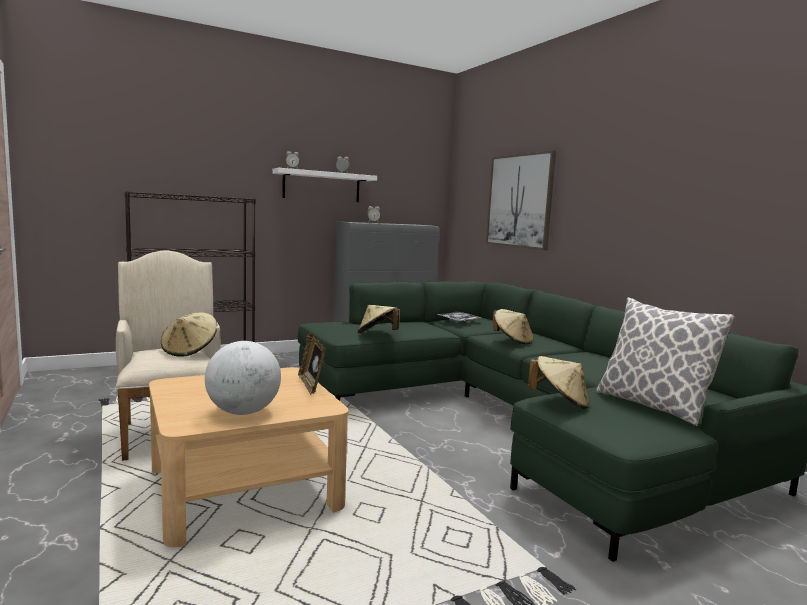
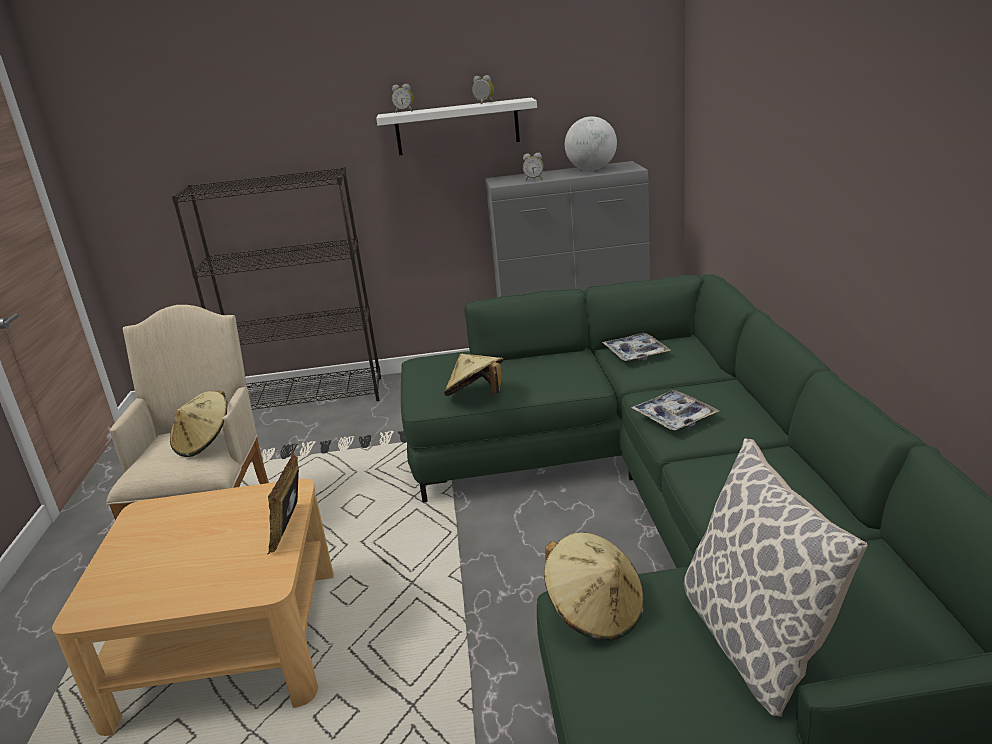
camera: 25 degrees right, 15 degrees up
(243, 412) = (166, 587): globe -> globe (591, 170)
(512, 341) = (674, 417): beige hat -> tray
(519, 201) = (758, 133): picture -> none

